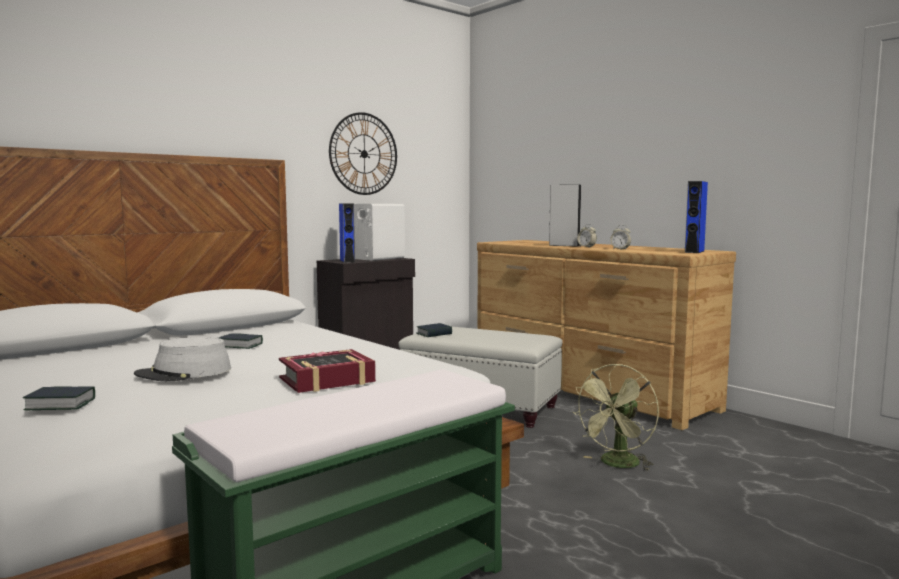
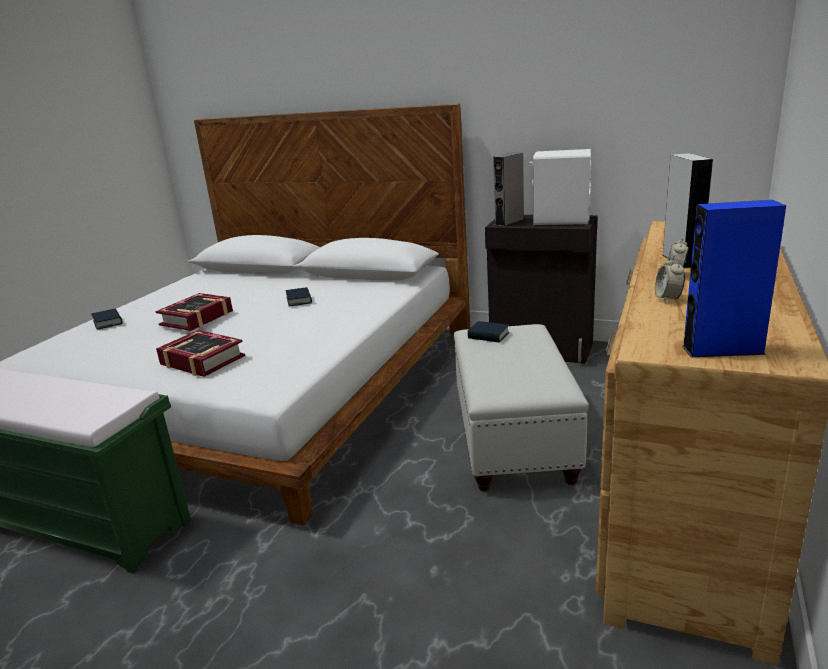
camera: 65 degrees right, 15 degrees up
(184, 373) = (197, 318): grey hat -> book
(347, 261) = (509, 222): blue speaker -> grey speaker
(364, 154) = (573, 82): wall clock -> none
(617, 465) = (409, 586): green fan -> none

